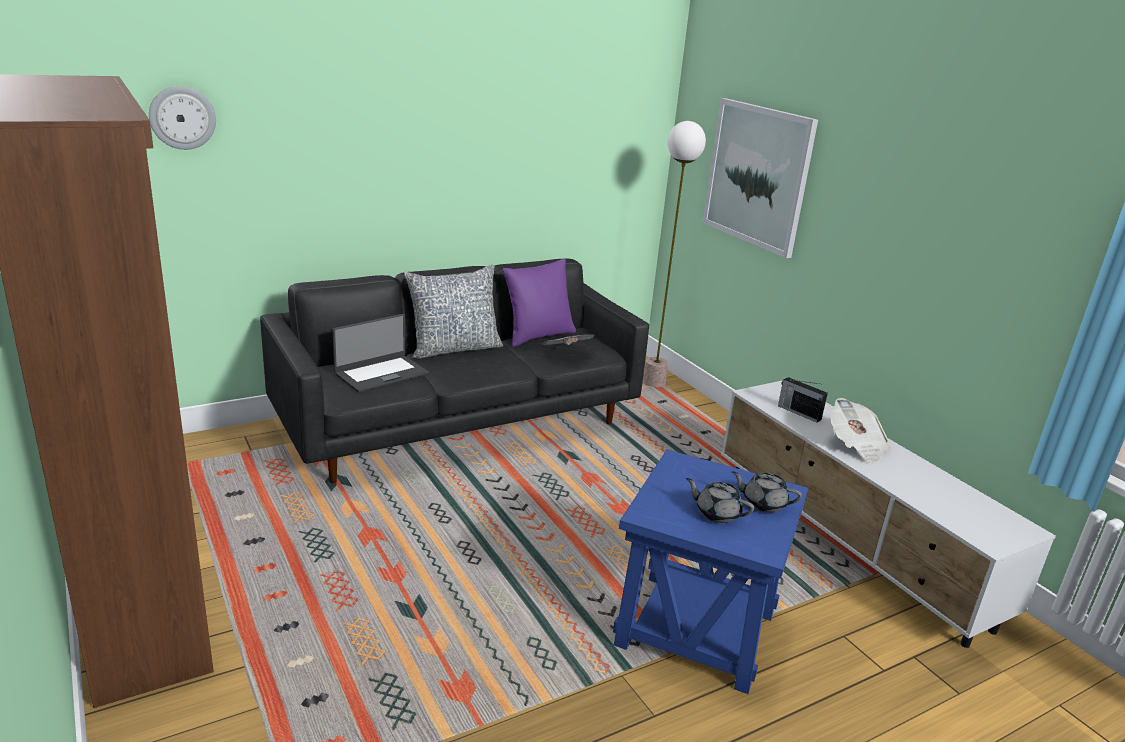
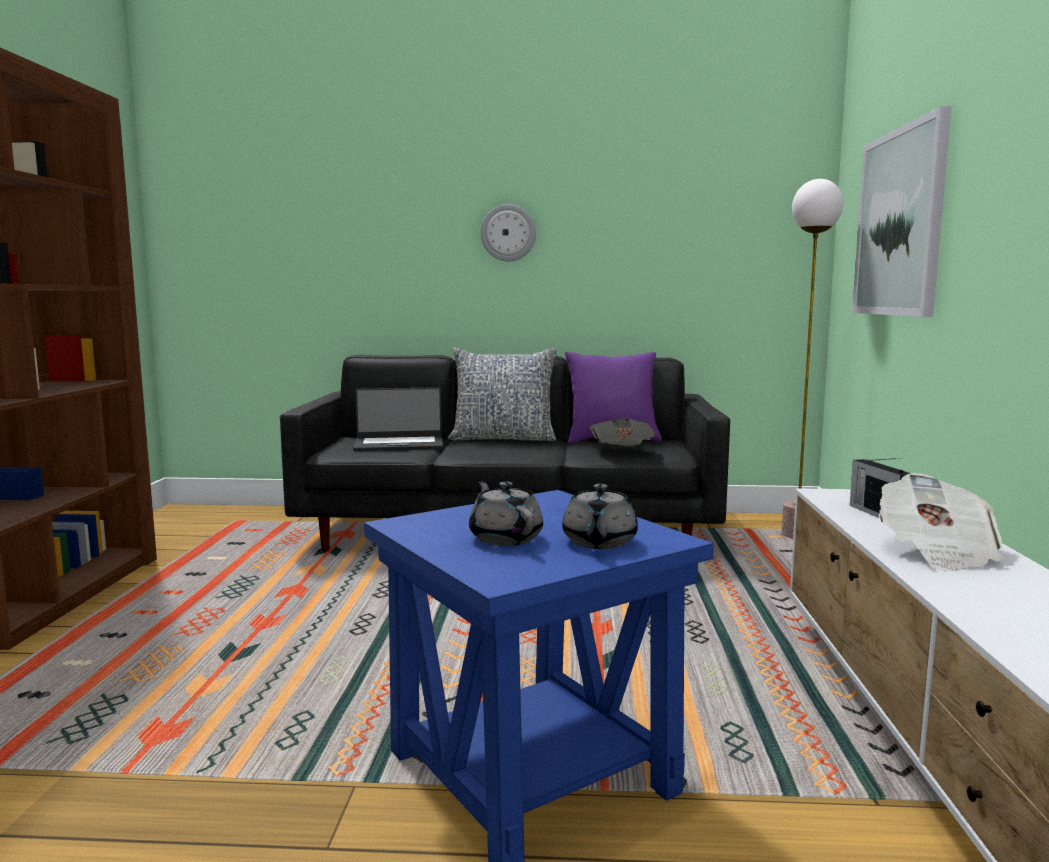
camera: 35 degrees right, 15 degrees down
(182, 117) = (278, 201): wall clock -> wall clock (508, 233)
(763, 503) = (599, 542): grey teapot -> grey teapot turned 135 degrees counterclockwise

